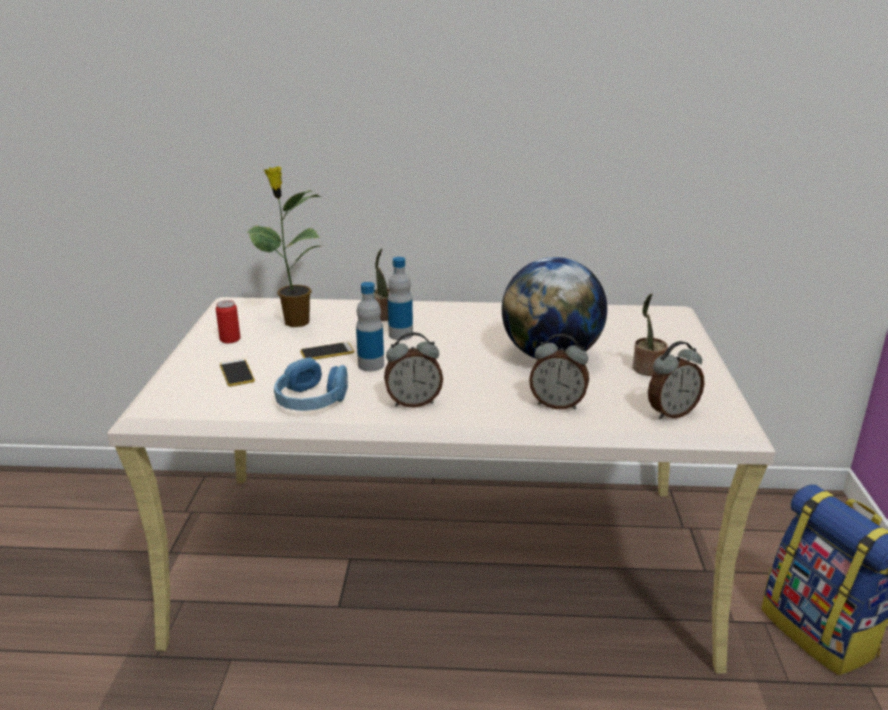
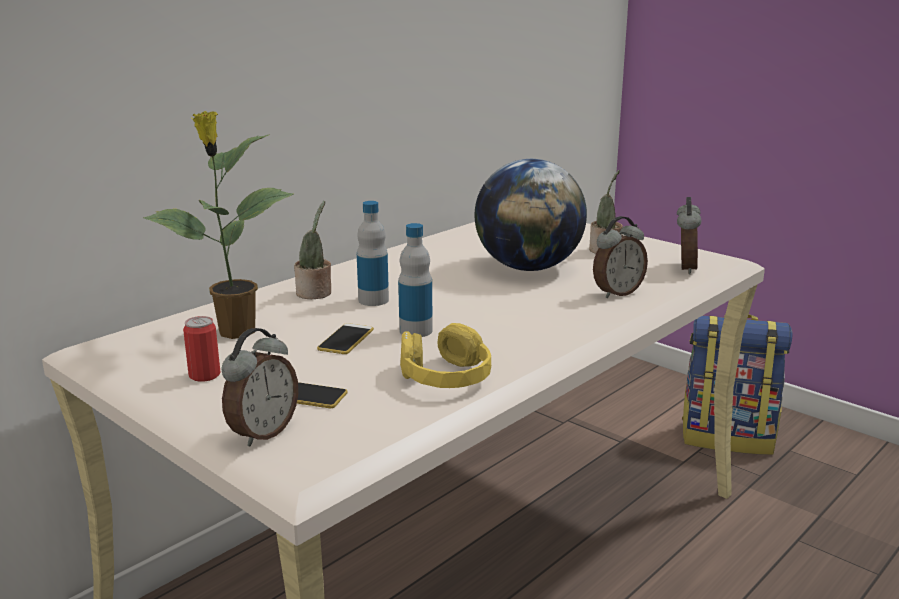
camera: 50 degrees left, 5 degrees down
(311, 400) = (445, 377): blue headphones -> yellow headphones
(413, 402) = (527, 338): alarm clock -> alarm clock (262, 433)

